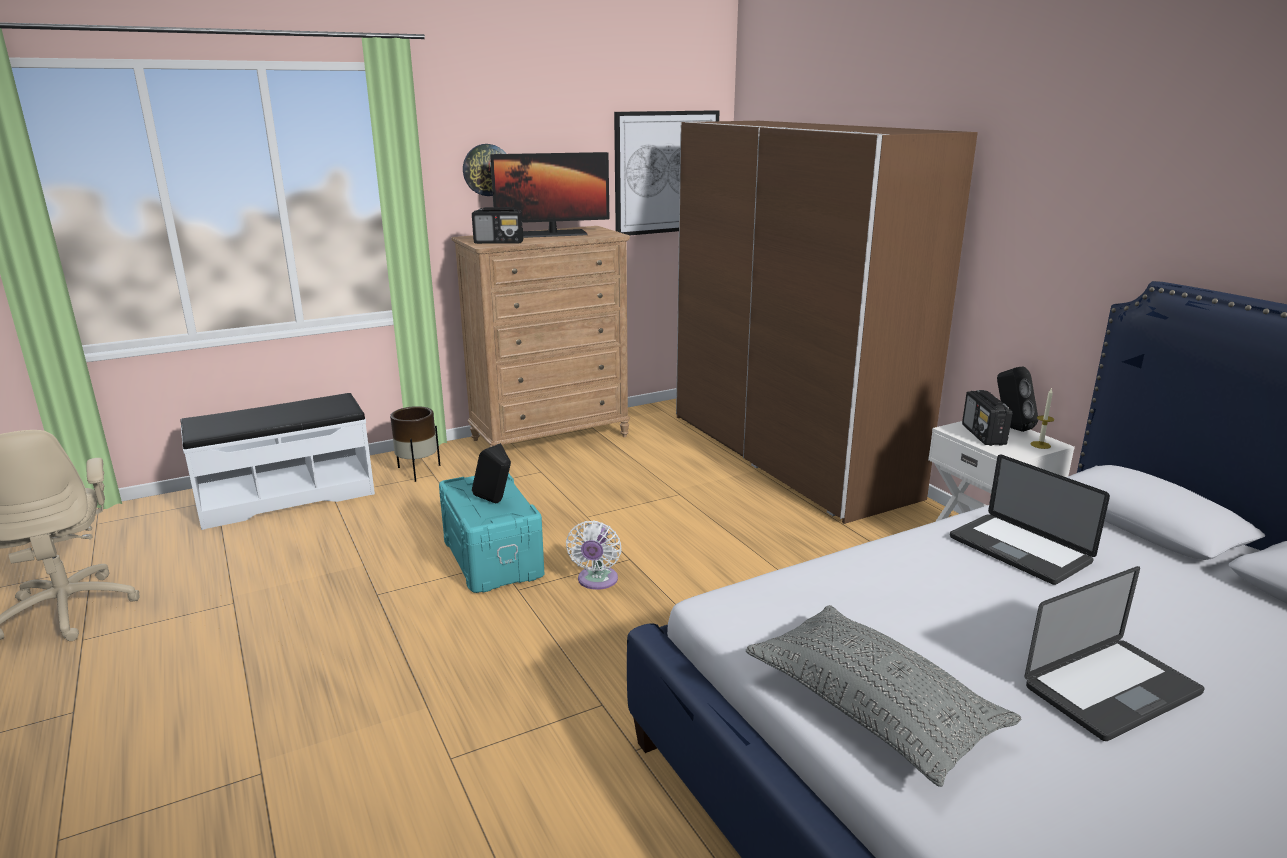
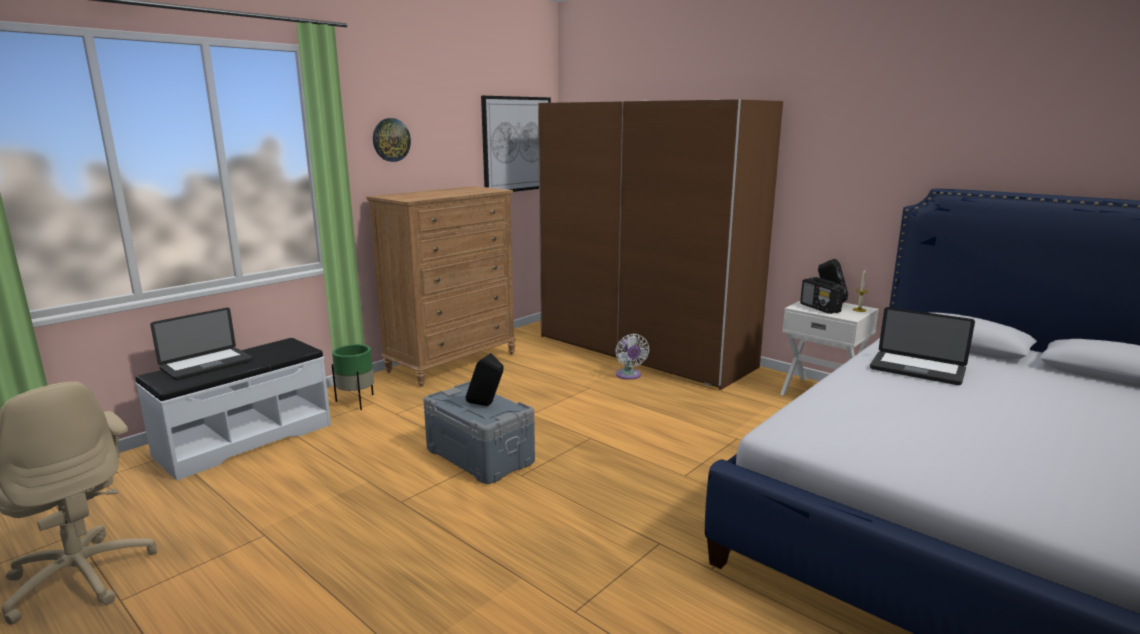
camera: 20 degrees left, 5 degrees down
(418, 471) = (357, 402): brown planter -> green planter
(493, 558) = (480, 455): turquoise storage box -> grey storage box
(499, 242) = (417, 197): radio -> none
(553, 234) = (450, 191): monitor -> none
(596, 581) = (579, 458): white fan -> white fan (629, 376)
(872, 708) = (948, 474): grey pillow -> none
(1111, 690) = (1058, 436): laptop -> laptop (207, 365)

